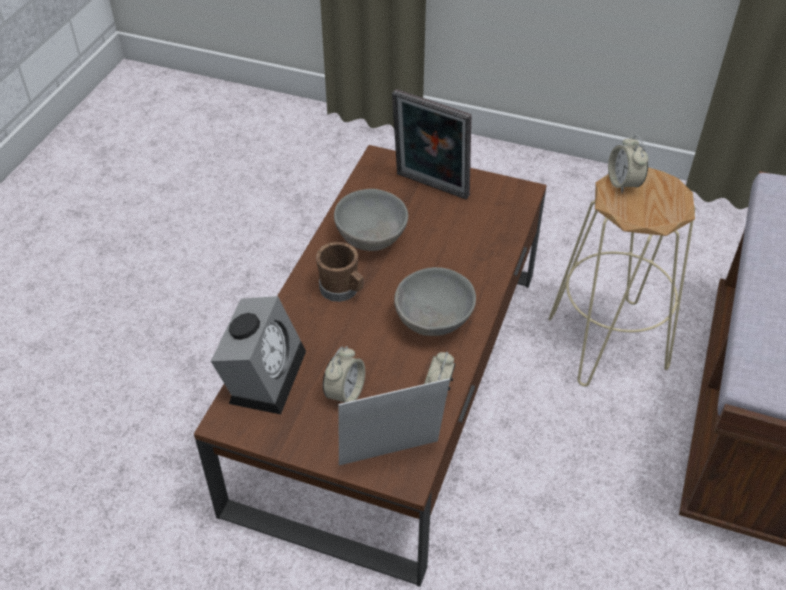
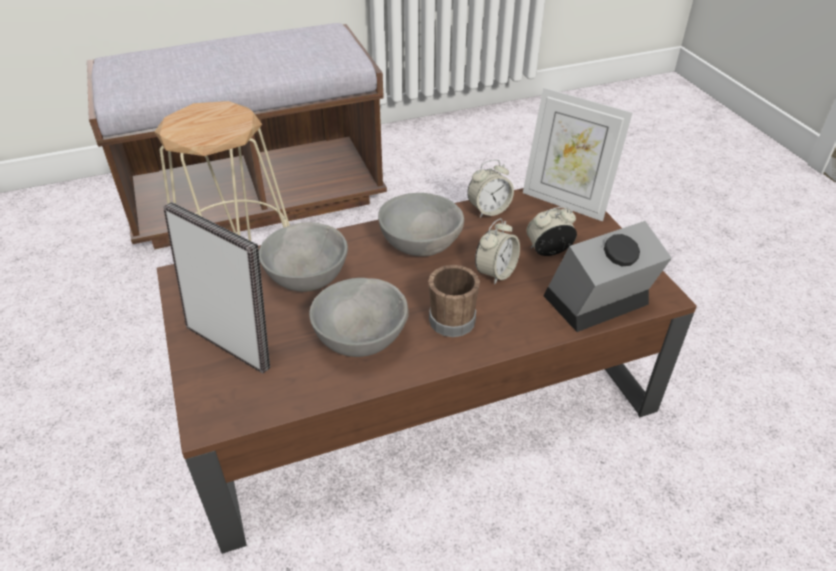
camera: 130 degrees left, 5 degrees down
(430, 188) = (232, 343): picture frame -> picture frame turned 45 degrees counterclockwise
(458, 243) = (306, 279): none -> grey bowl
(623, 183) = (199, 135): alarm clock -> alarm clock (495, 273)

